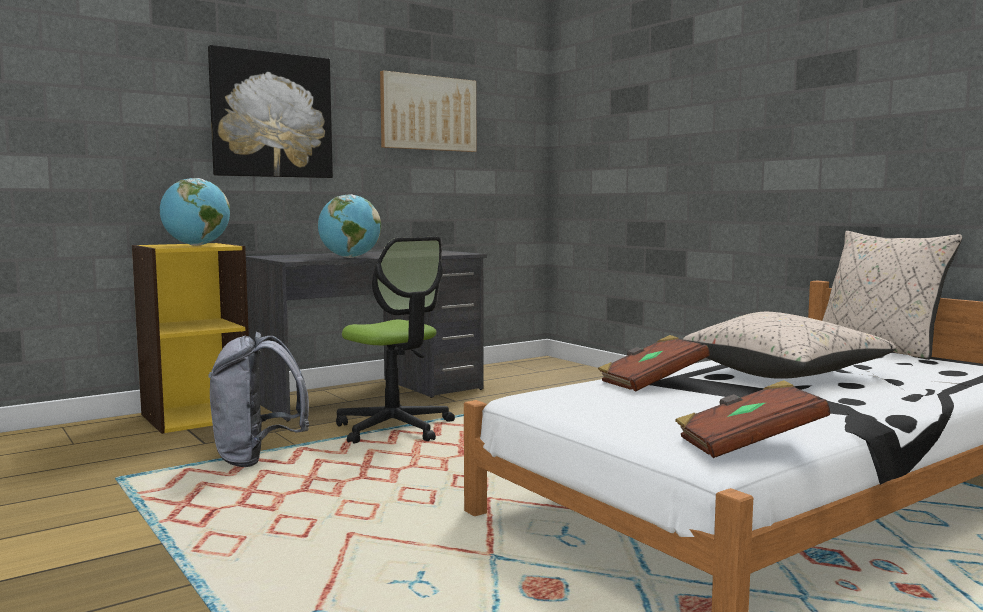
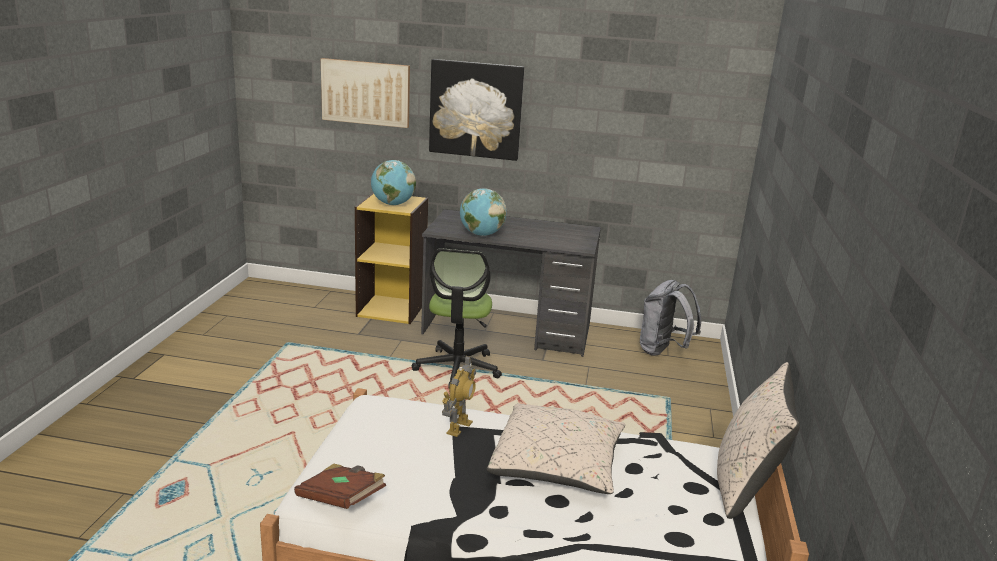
camera: 45 degrees right, 15 degrees up
(257, 459) = (356, 358): grey backpack -> grey backpack (663, 351)
(428, 113) = (616, 111): picture -> picture (366, 92)
(651, 382) = (458, 427): brown book -> toy robot

